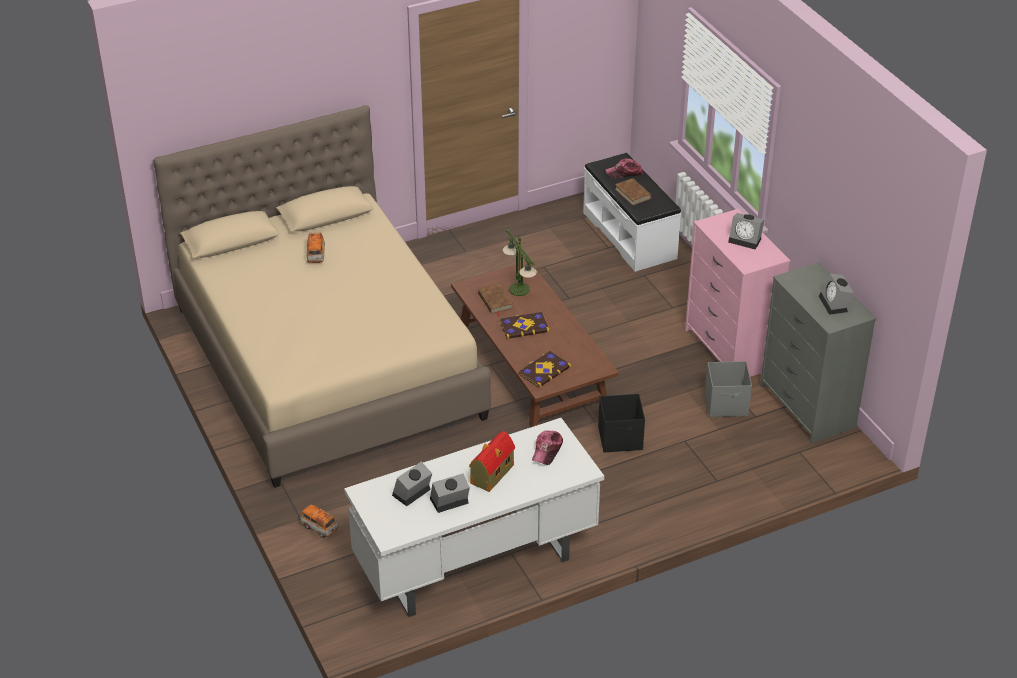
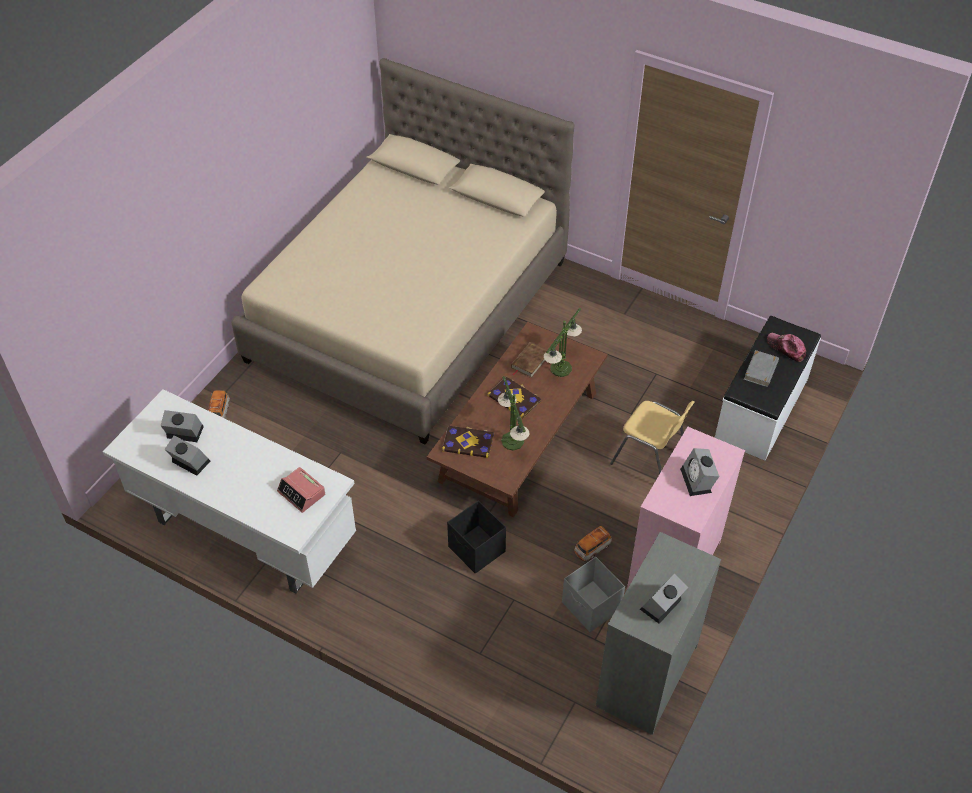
camera: 55 degrees right, 10 degrees up
(316, 255) = (441, 219): toy car -> toy car (592, 548)
(491, 475) = (242, 472): toy house -> none
(547, 450) = (302, 493): cap -> alarm clock
(566, 347) = (512, 441): none -> table lamp
(622, 311) = (649, 460): none -> yellow chair
(632, 194) = (761, 370): brown book -> grey book

